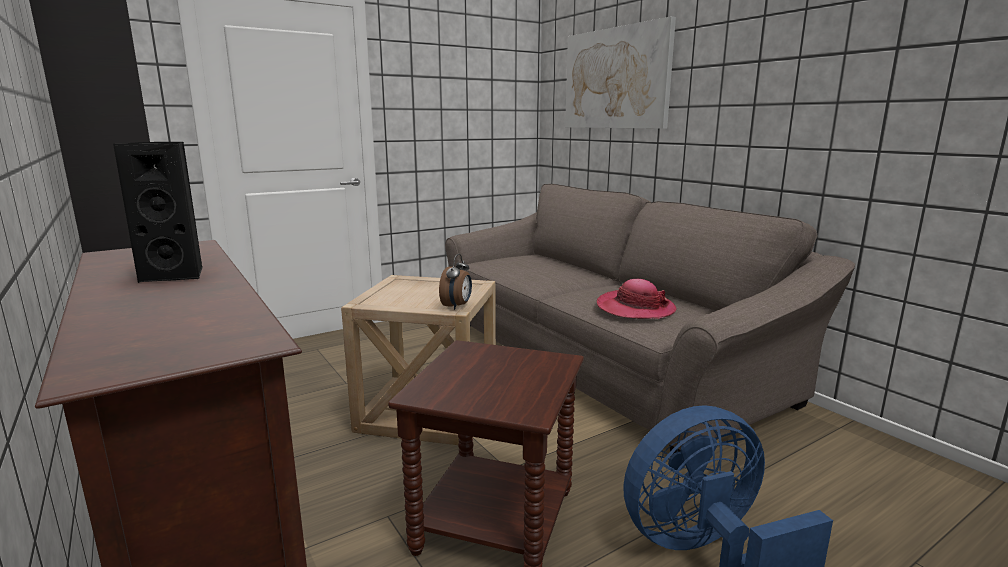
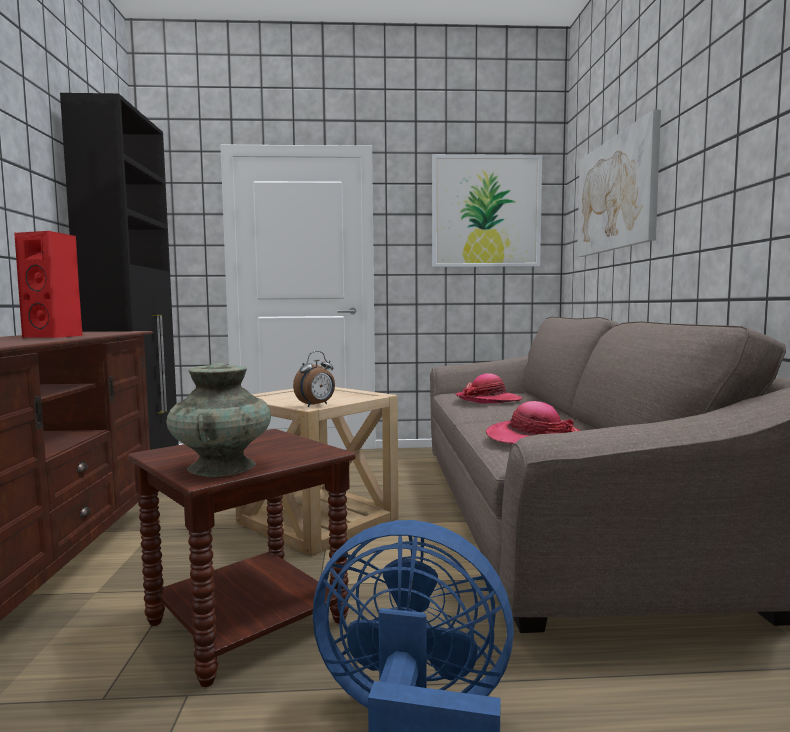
camera: 30 degrees right, 10 degrees down
(177, 274) = (55, 336): black speaker -> red speaker
(476, 76) = (486, 212): none -> picture
(516, 396) = (222, 467): none -> turquoise vase
(529, 268) = (488, 400): none -> hat

